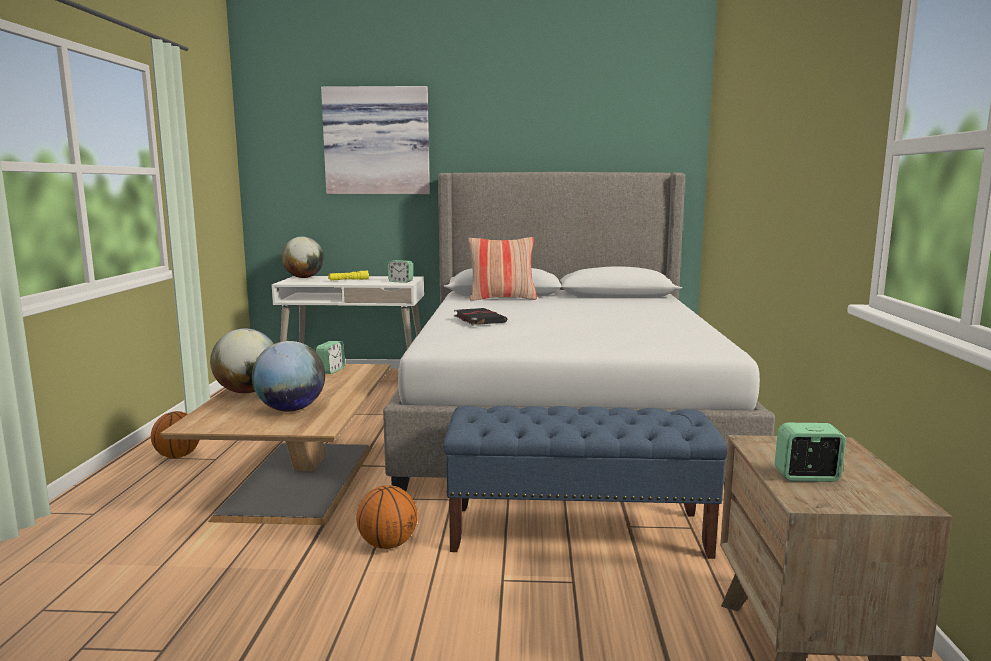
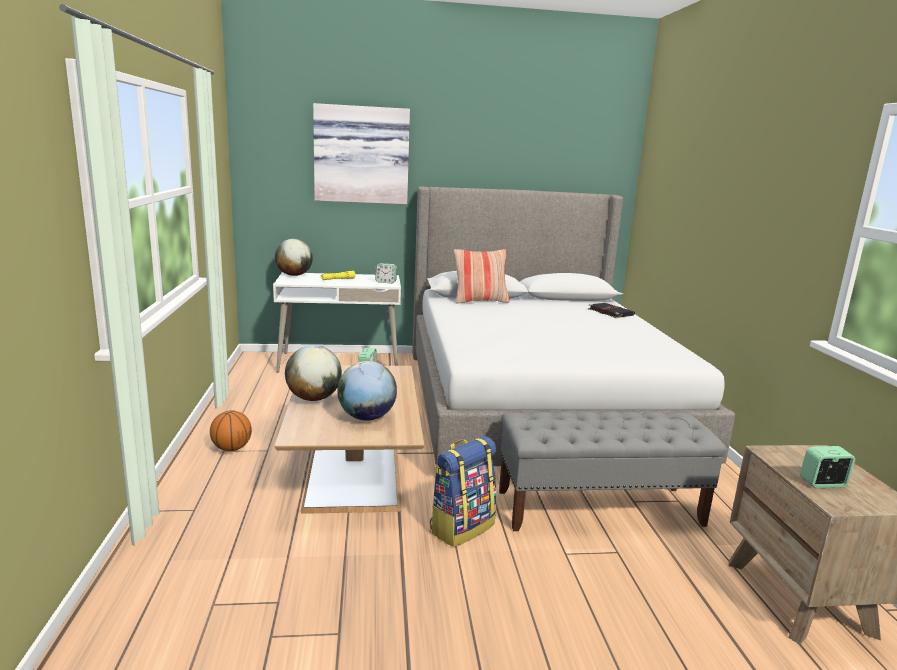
camera: 10 degrees left, 5 degrees up
(388, 544) = (461, 527): basketball -> backpack
(479, 319) = (485, 328): black book -> black book (610, 312)
(579, 531) = (599, 508): blue bench -> grey bench

